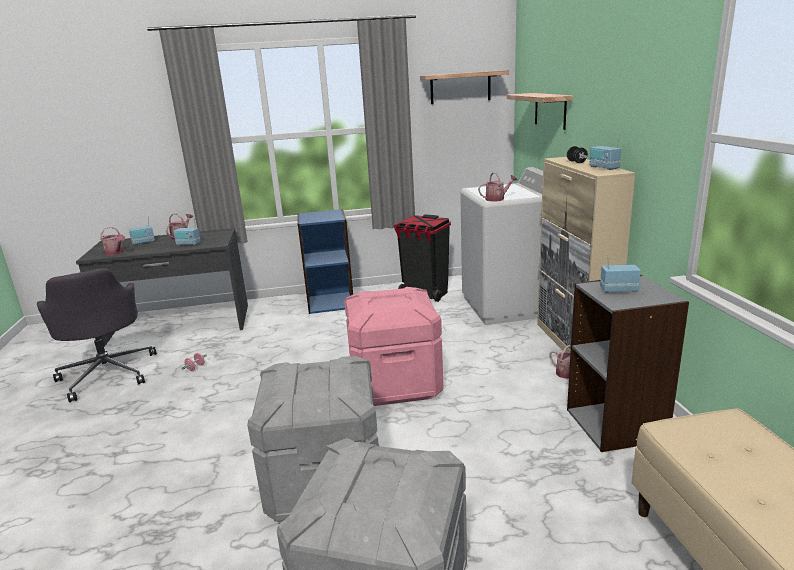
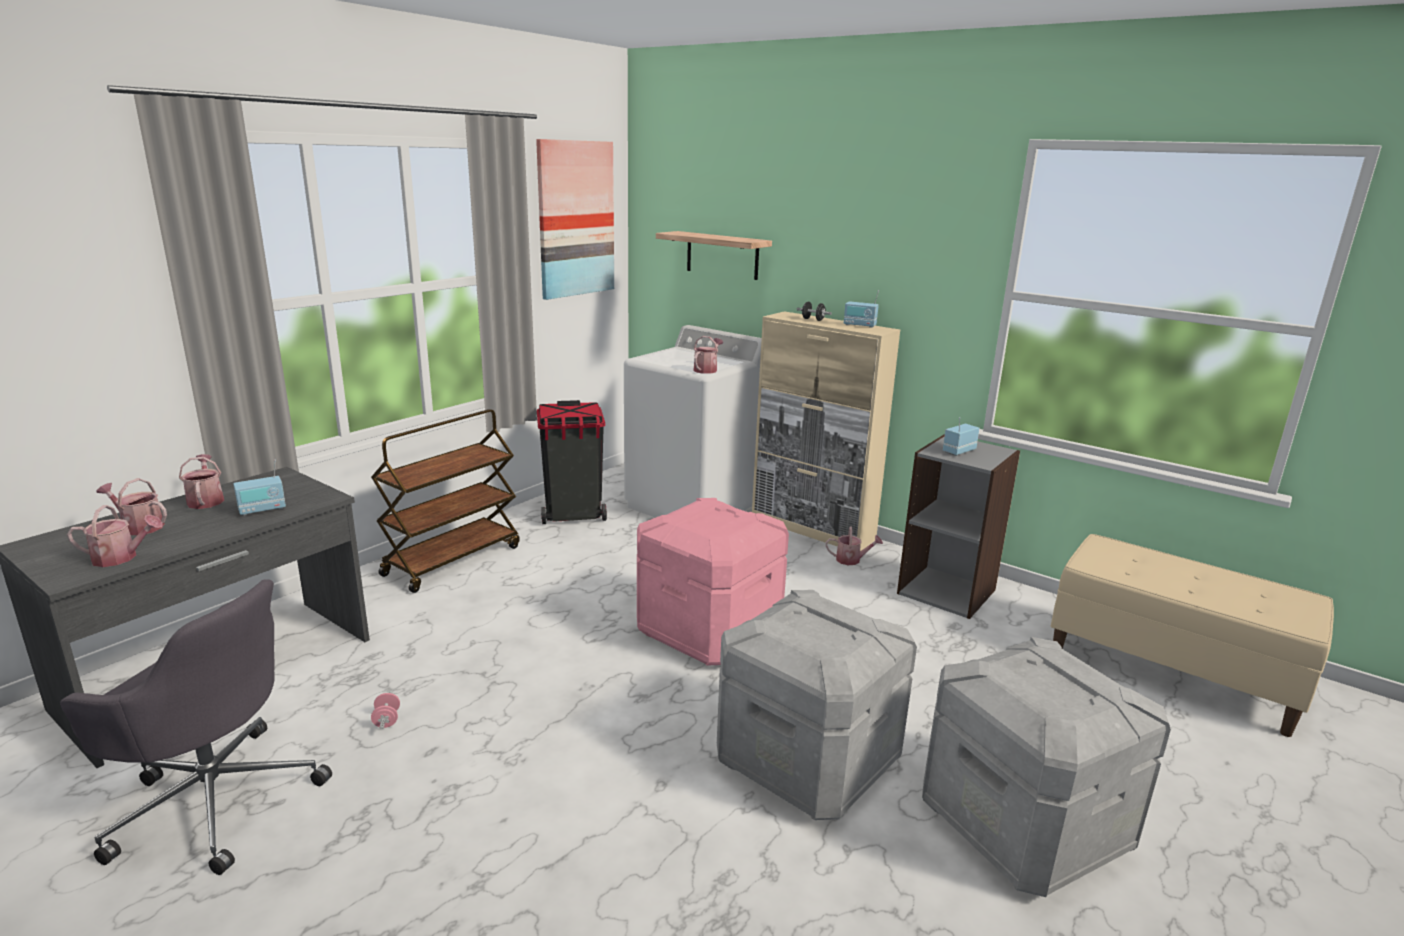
camera: 45 degrees left, 0 degrees up
(143, 242) = (139, 527): radio -> watering can
(330, 302) = (452, 560): blue bookcase -> brown cart
(460, 87) = (575, 219): shelf -> picture

